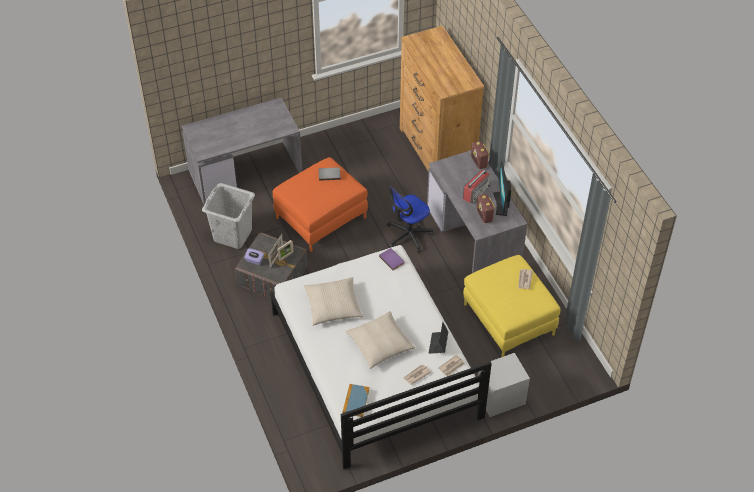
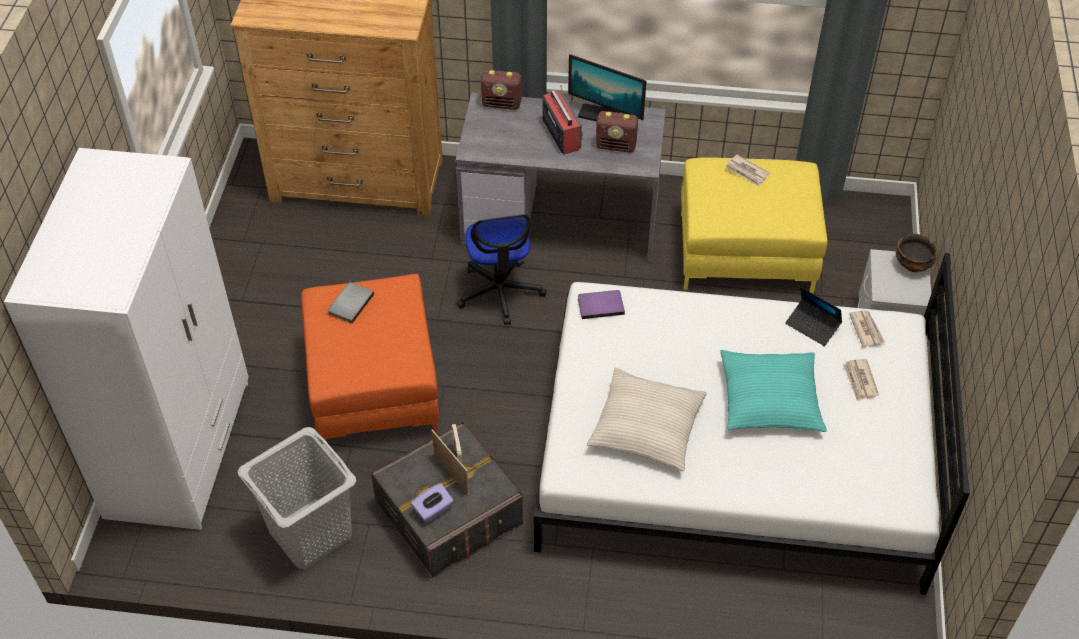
camera: 60 degrees left, 0 degrees up
(246, 172) = (180, 448): grey desk -> white wardrobe
(355, 401) = (875, 485): book -> none
(380, 344) = (769, 399): beige pillow -> turquoise pillow
(516, 374) = (913, 265): none -> bowl

